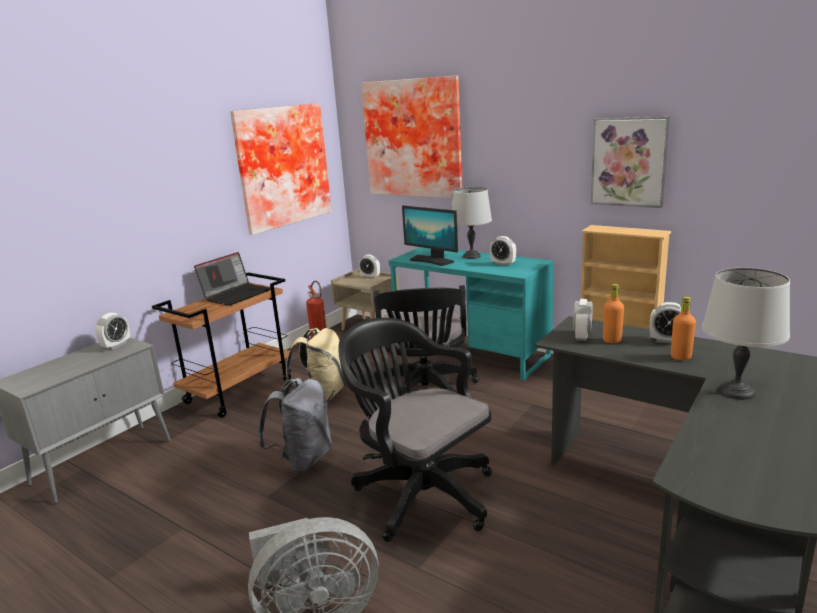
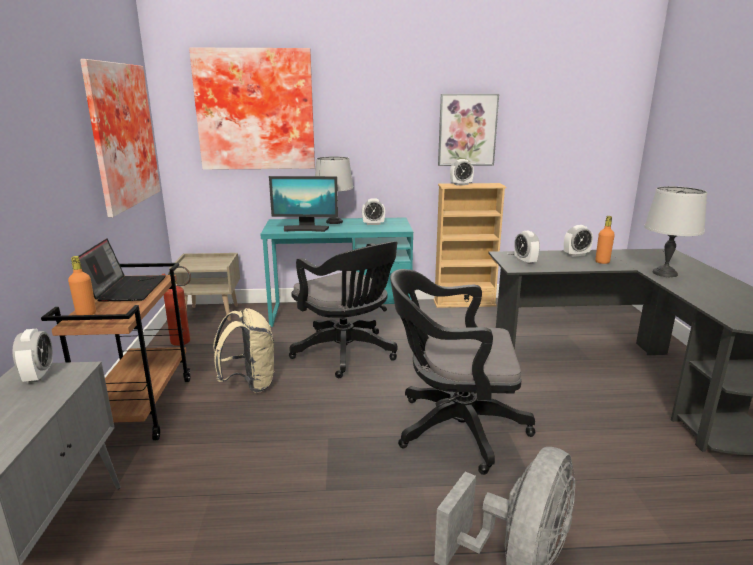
camera: 40 degrees left, 0 degrees up
(303, 460) = (315, 444): grey backpack -> none
(370, 277) = (207, 259): alarm clock -> alarm clock (461, 184)
(612, 340) = (547, 260): orange bottle -> orange bottle (86, 314)

